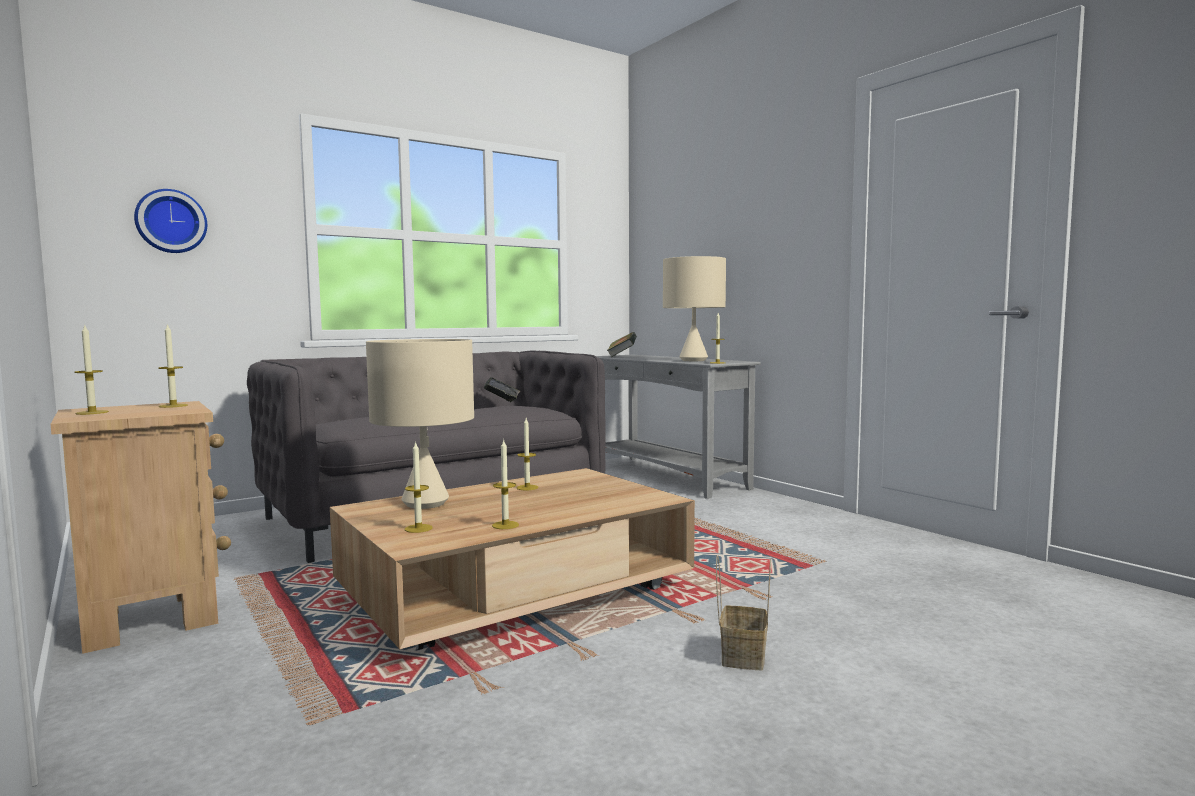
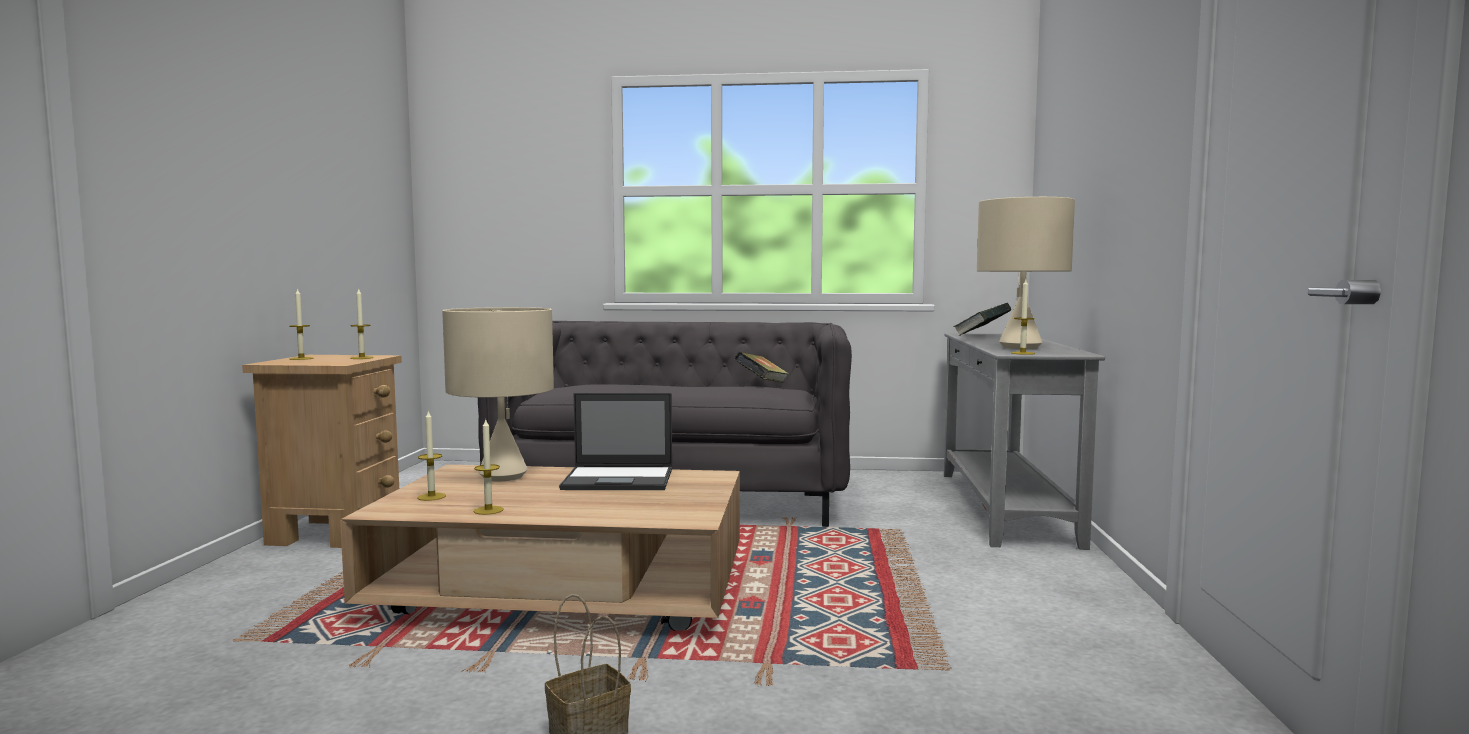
camera: 40 degrees right, 0 degrees up
(171, 221) = (501, 193): wall clock -> none
(527, 487) = (620, 479): candle -> laptop

